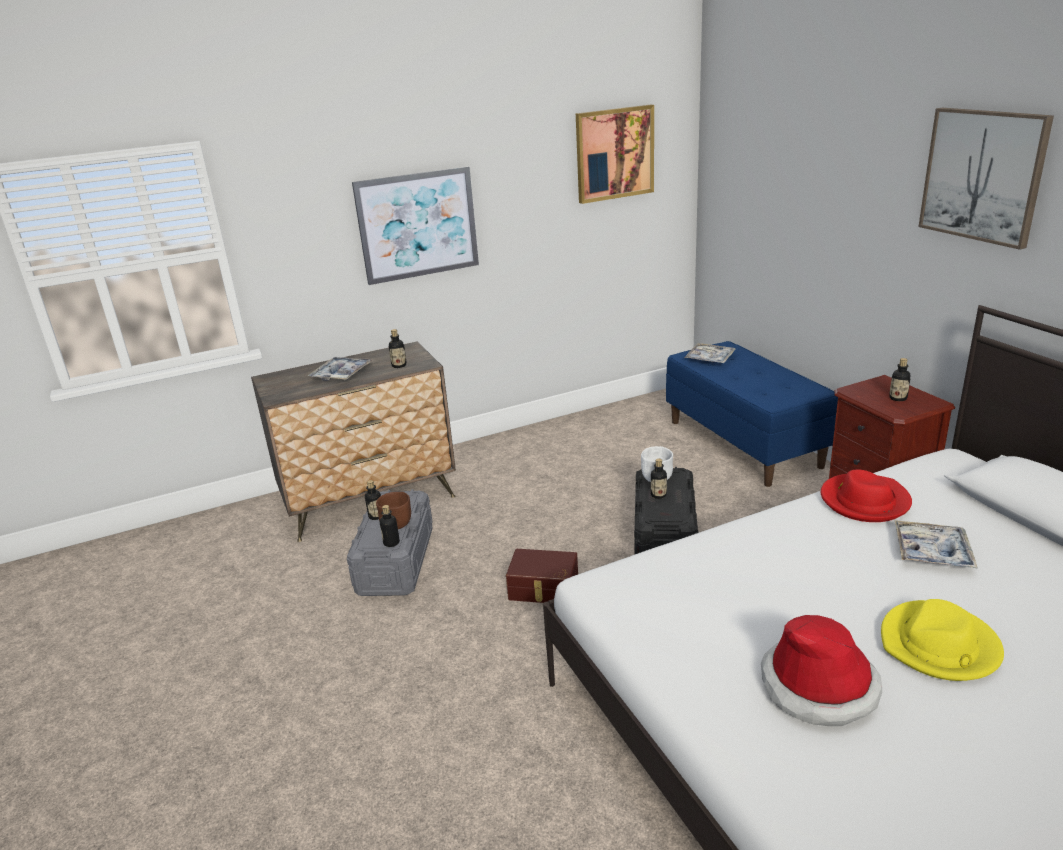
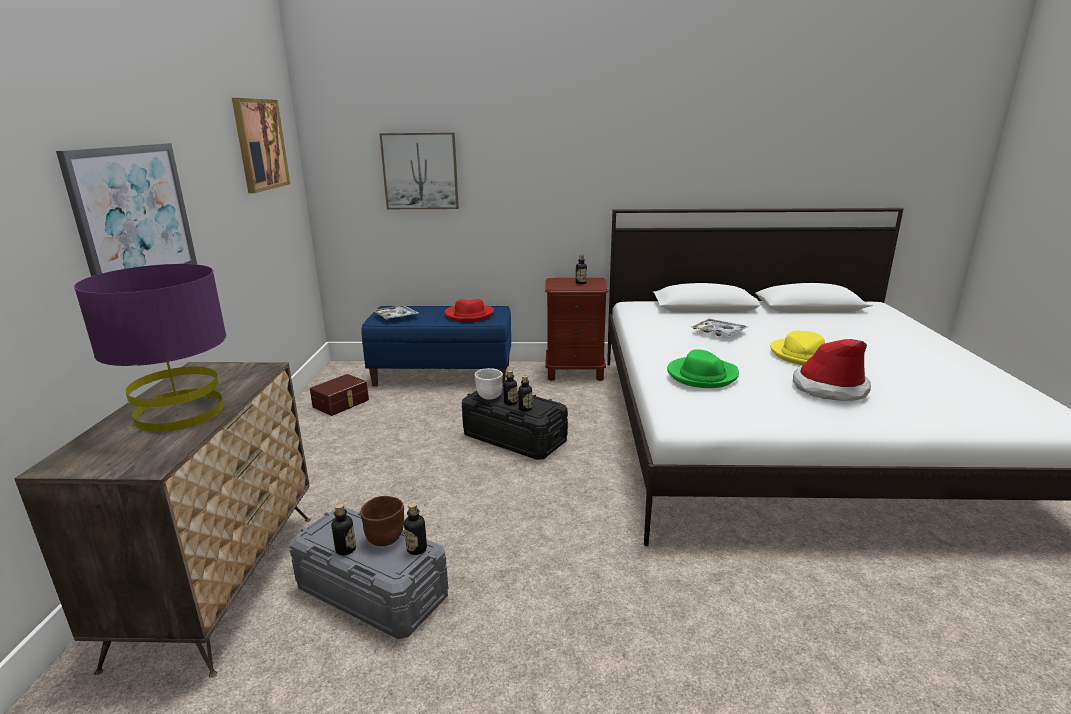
camera: 65 degrees left, 5 degrees down
(341, 374) = (180, 413): tray -> purple table lamp
(399, 365) = (235, 380): bottle -> bottle (525, 409)
(543, 589) = (521, 511): brown storage box -> brown storage box (342, 403)
(734, 569) = (702, 375): none -> green hat
(864, 501) = (654, 330): red hat -> red hat (469, 315)
(983, 175) = (594, 130): picture -> picture (420, 171)

